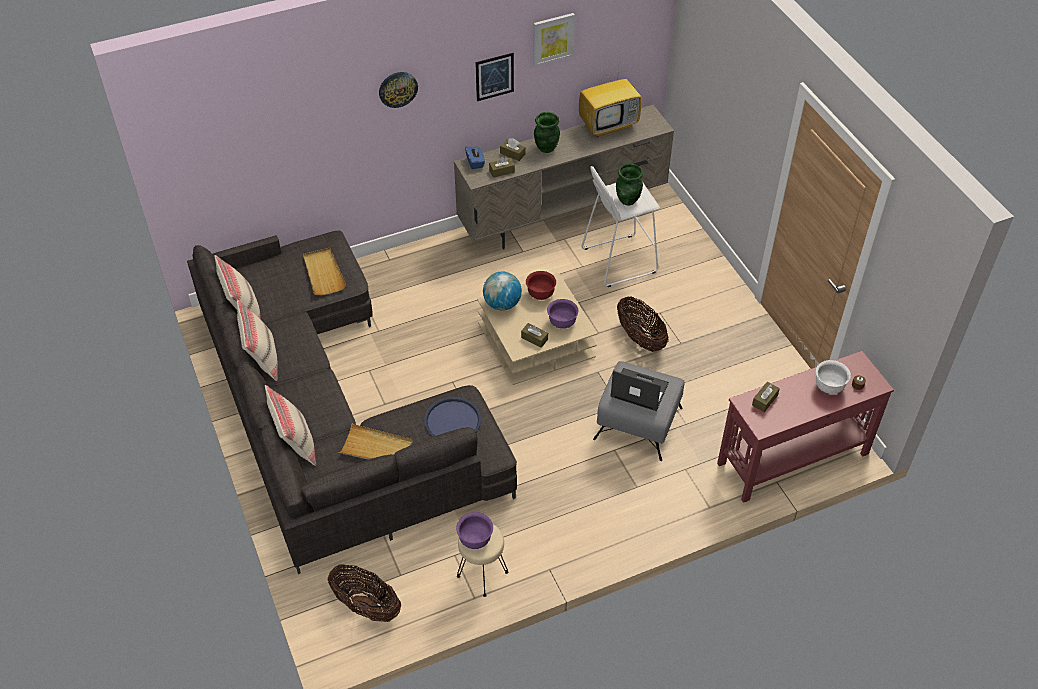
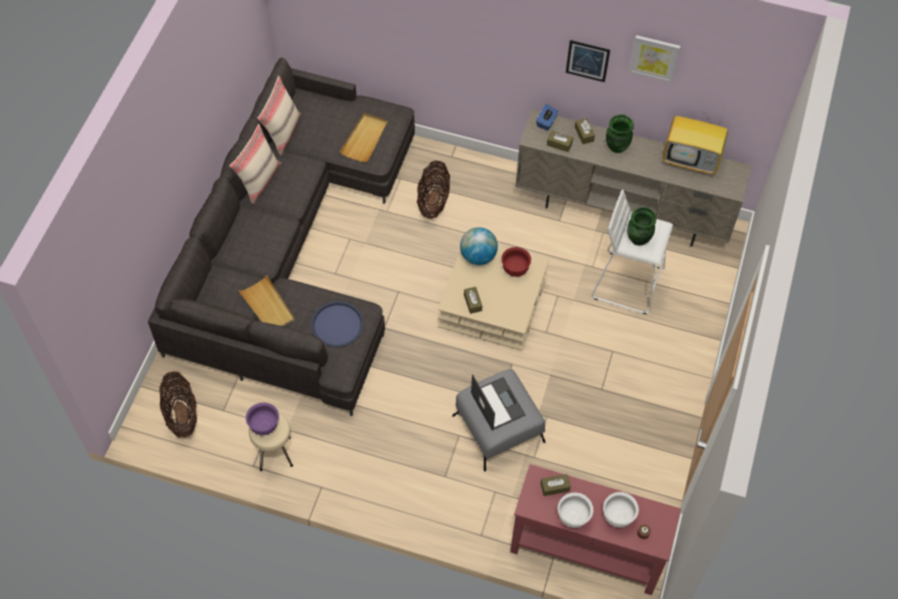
camera: 40 degrees right, 10 degrees up
(295, 444) = (220, 262): beige pillow -> none
(398, 89) = (489, 25): wall clock -> none
(562, 323) = (506, 305): purple bowl -> none
(640, 338) = (574, 361): basket -> basket (433, 201)
(800, 410) = (573, 517): none -> white bowl

